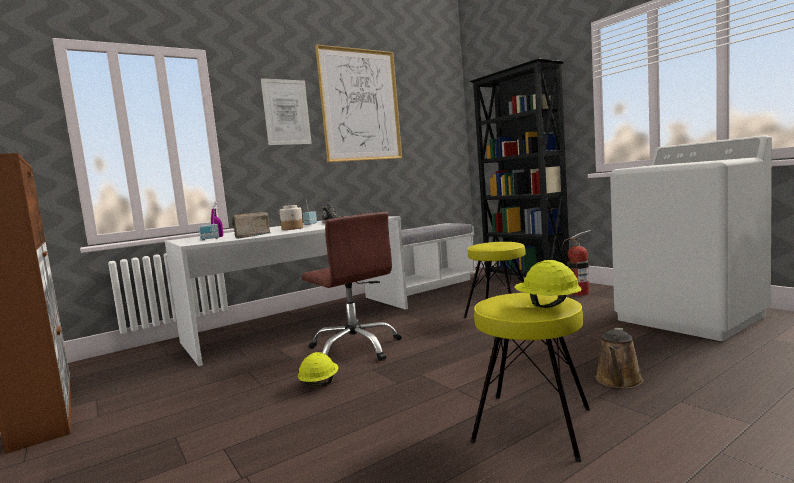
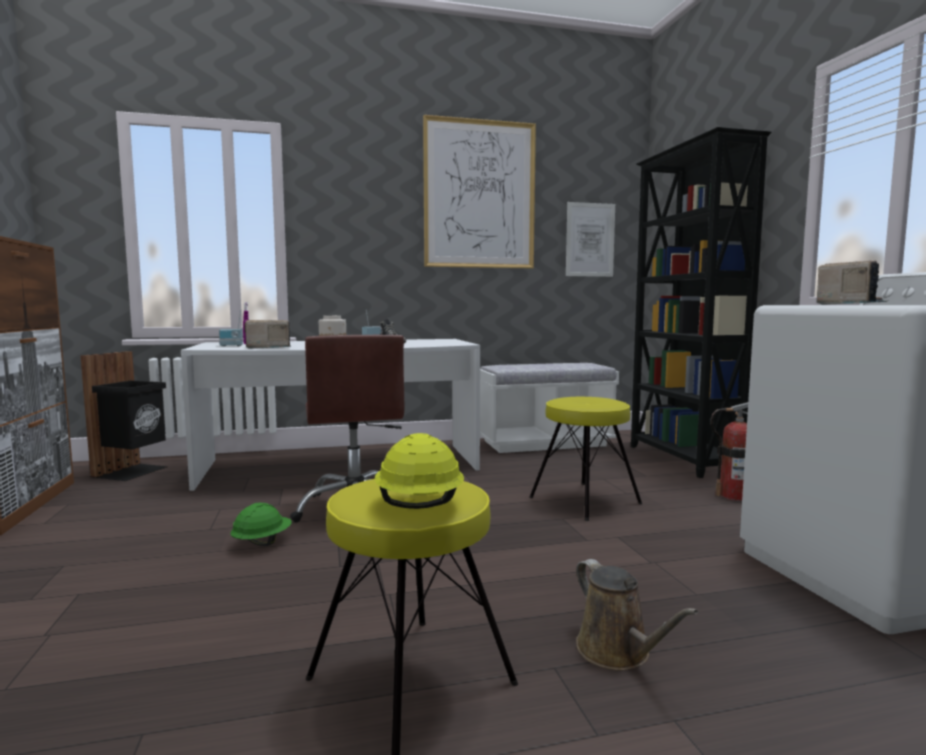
camera: 20 degrees right, 0 degrees up
(118, 364) = (133, 471): none -> black trash can
(286, 112) = (375, 200): picture -> picture (590, 240)
(319, 383) = (262, 543): yellow hard hat -> green hard hat
(618, 381) = (617, 652): brown watering can -> brown watering can turned 75 degrees counterclockwise
(661, 164) = (851, 304): none -> radio

